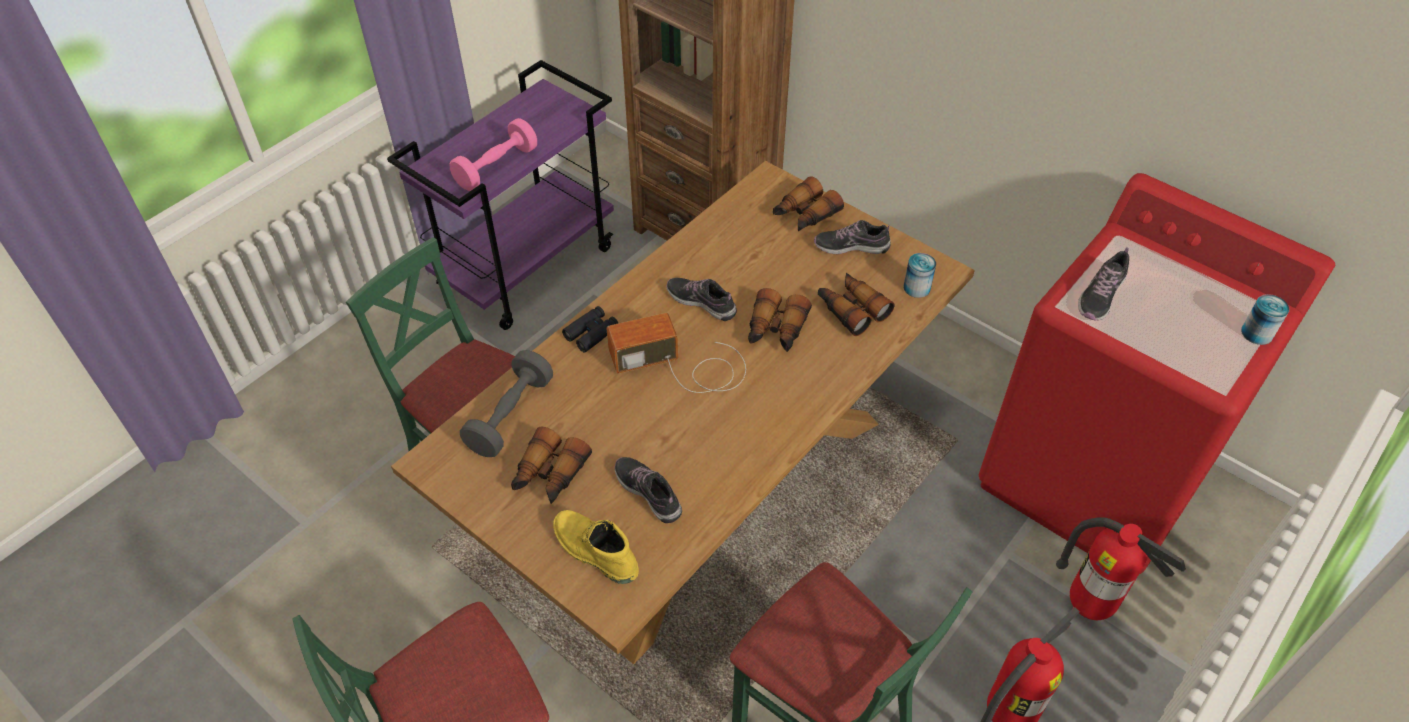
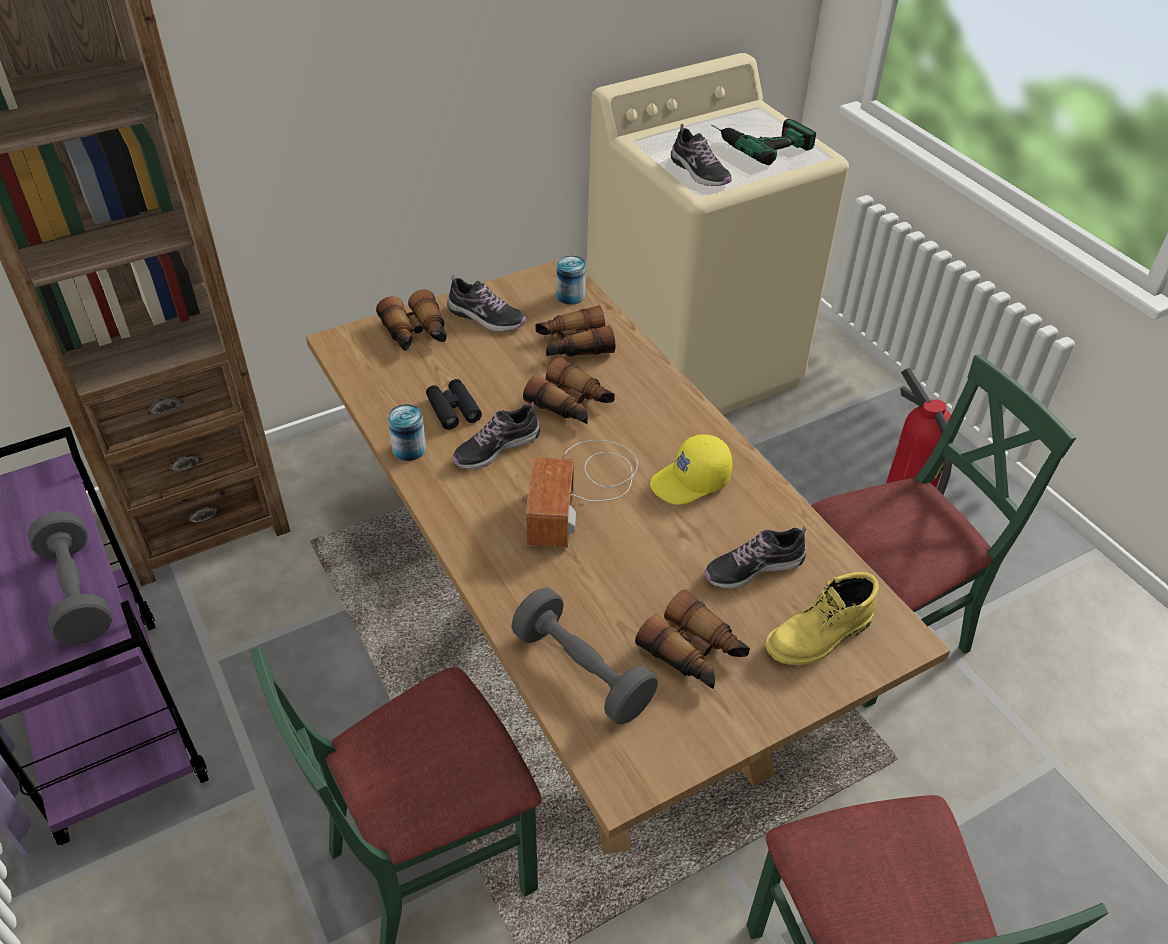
camera: 70 degrees left, 5 degrees down
(496, 167) = (77, 593): pink dumbbell -> grey dumbbell
(591, 333) = (486, 556): black binoculars -> black binoculars (453, 409)
(726, 429) = (691, 482): none -> yellow cap
(851, 246) = (486, 317): shoe -> shoe turned 90 degrees counterclockwise
(1090, 606) = (816, 416): fire extinguisher -> none
(1094, 477) = (694, 363): red washing machine -> beige washing machine
(1201, 327) = (759, 142): none -> power drill
(1257, 333) = (776, 122): can -> can (409, 449)

